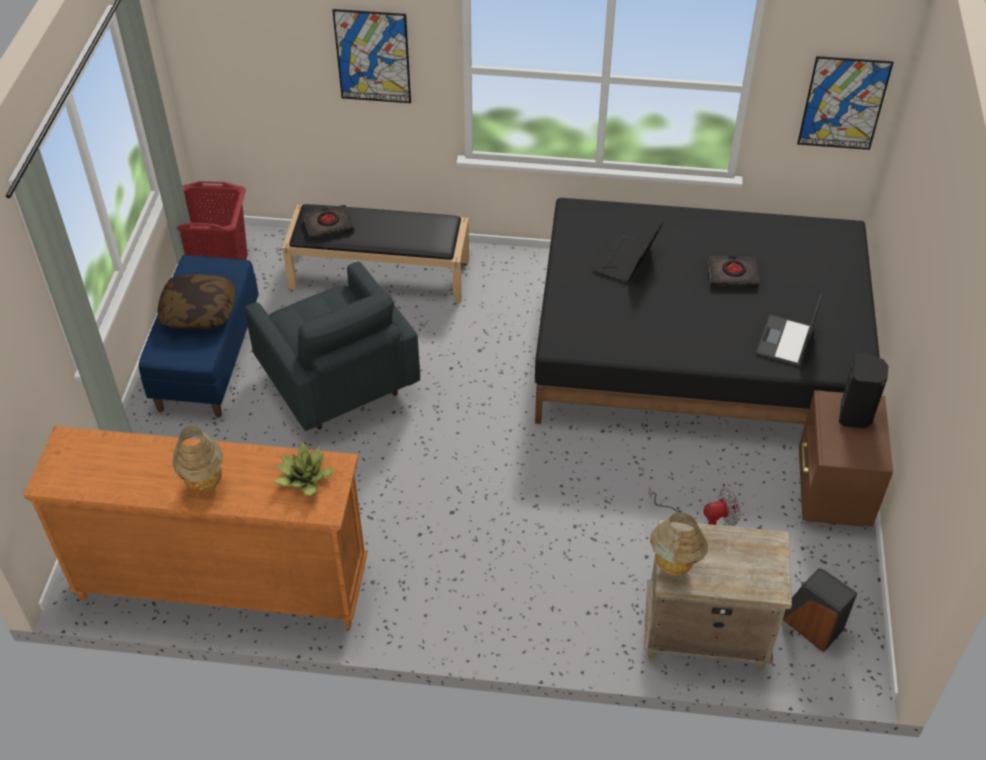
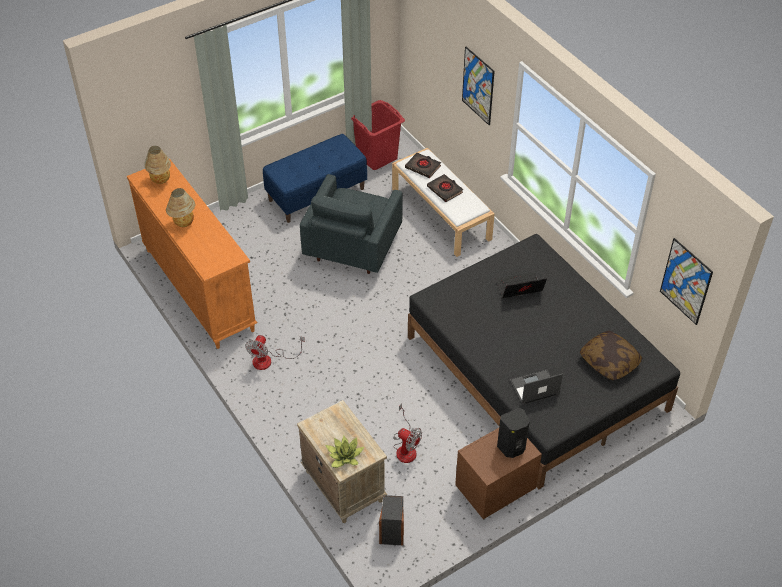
camera: 50 degrees right, 0 degrees up
(199, 312) = (314, 163): pillow -> pillow (609, 362)
(305, 478) = (218, 252): potted plant -> potted plant (344, 457)
(381, 273) = (441, 214): black bench -> white bench
(429, 583) = (269, 360): none -> fan
(674, 567) = (318, 422): table lamp -> table lamp (161, 181)
(732, 275) = (561, 337): black book -> black book (445, 190)

